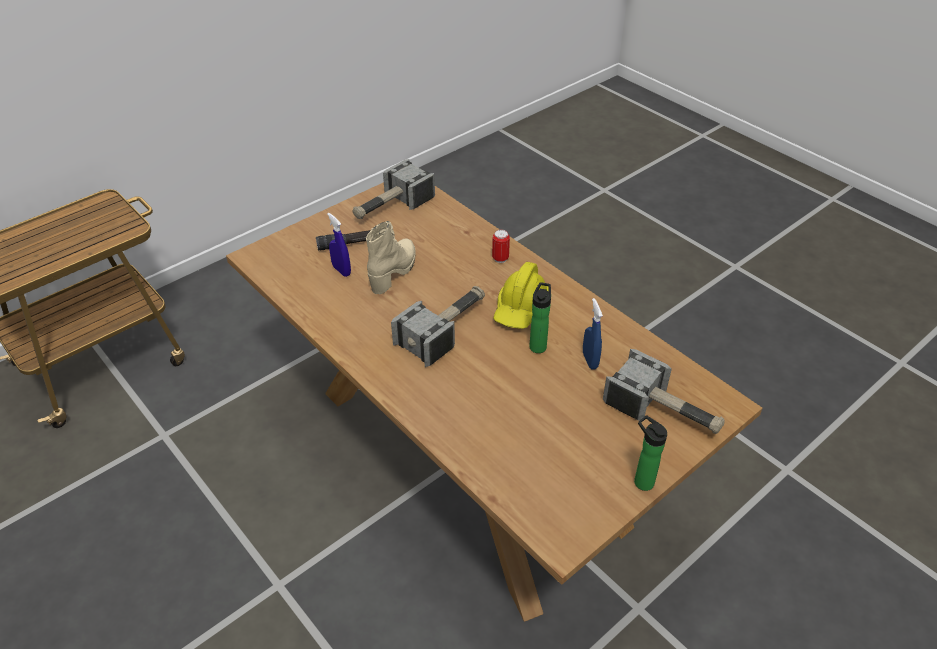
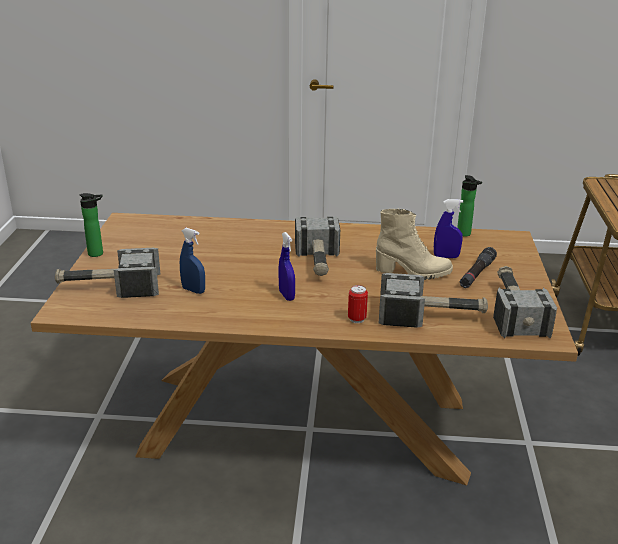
camera: 135 degrees right, 15 degrees down
(394, 272) = (413, 272): beige boot -> beige boot turned 60 degrees counterclockwise
(448, 232) = (431, 316): none -> hammer
(521, 308) = (286, 295): yellow hard hat -> blue spray bottle
(538, 345) = (242, 282): bottle -> bottle (465, 234)

